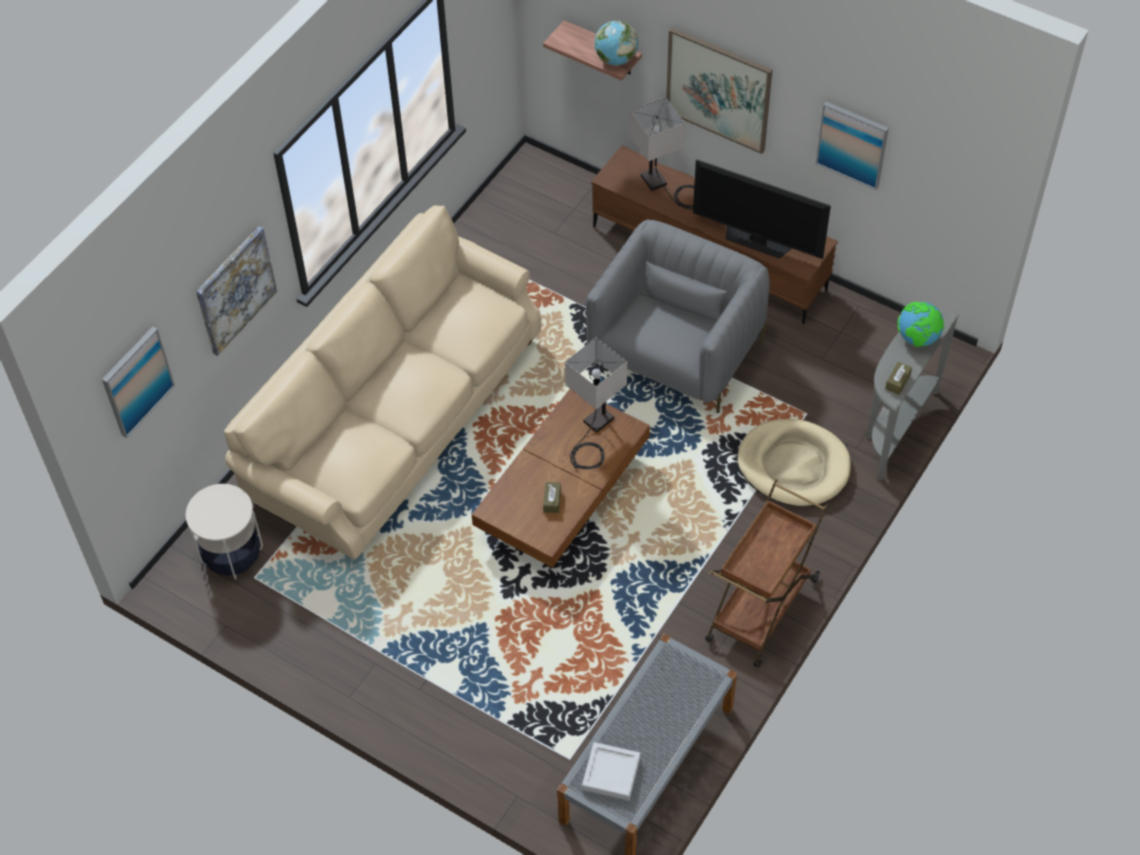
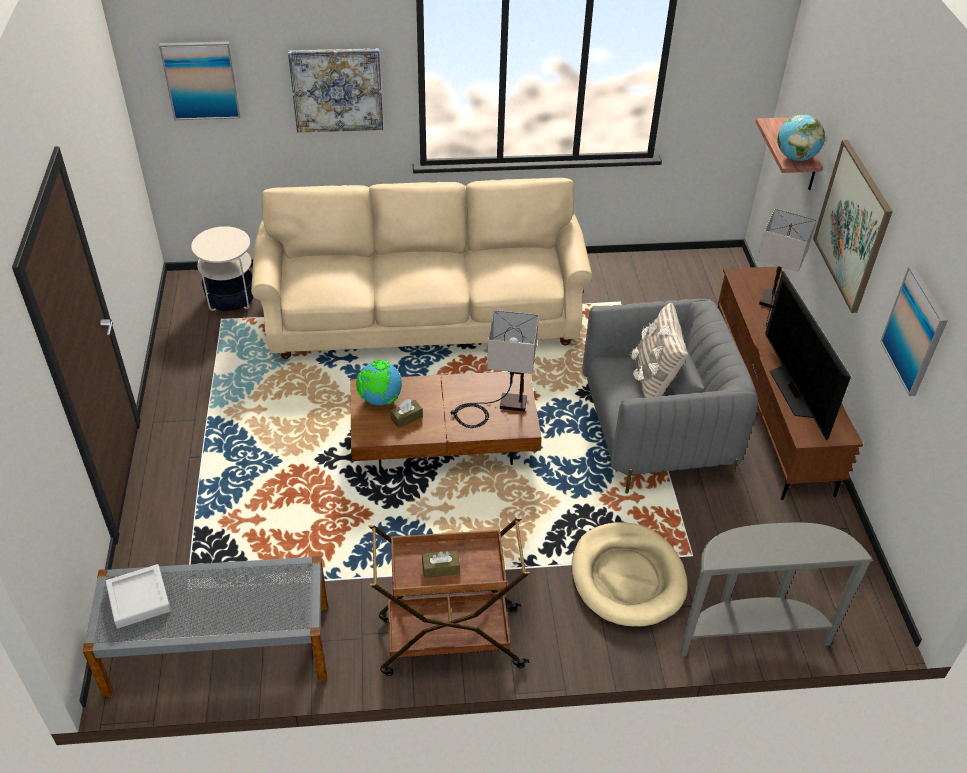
camera: 50 degrees right, 10 degrees down
(666, 315) = (652, 380): none -> beige pillow
(897, 381) = (736, 553): brown tissue box -> brown tissue box (441, 568)
(918, 339) = (804, 541): globe -> globe (380, 400)

